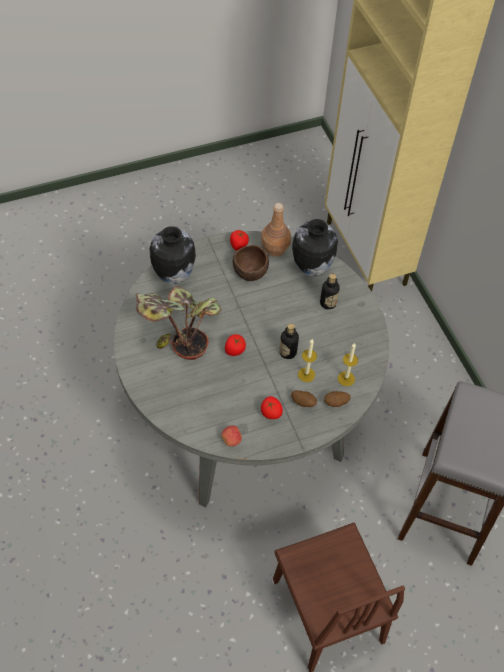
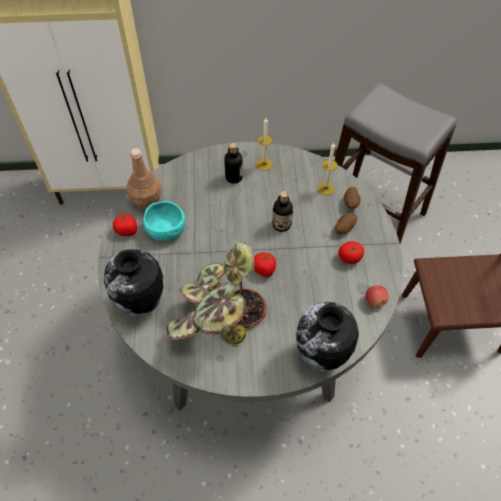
camera: 70 degrees left, 0 degrees up
(250, 271) = (167, 230): brown bowl -> turquoise bowl
(306, 374) = (312, 217): candle -> candle (264, 164)
(311, 269) = (186, 179): vase -> vase (321, 356)

